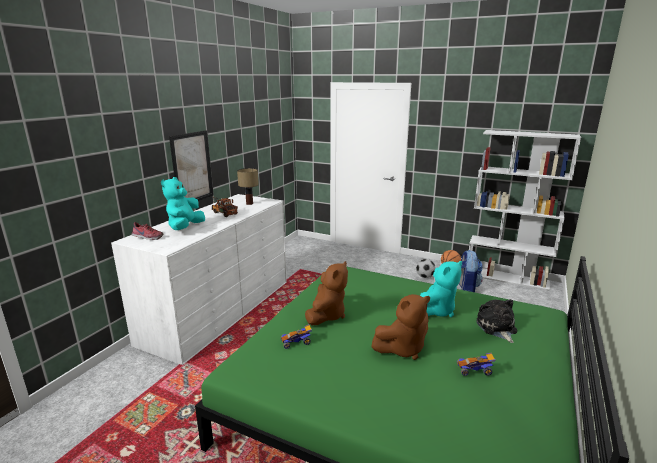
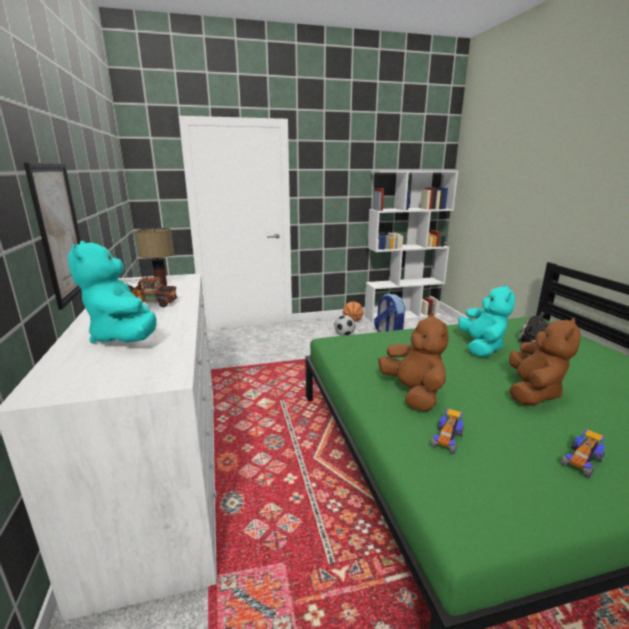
camera: 40 degrees left, 0 degrees up
(147, 237) = (75, 373): shoe -> none
(474, 369) = (604, 383): toy car -> toy car (581, 461)

